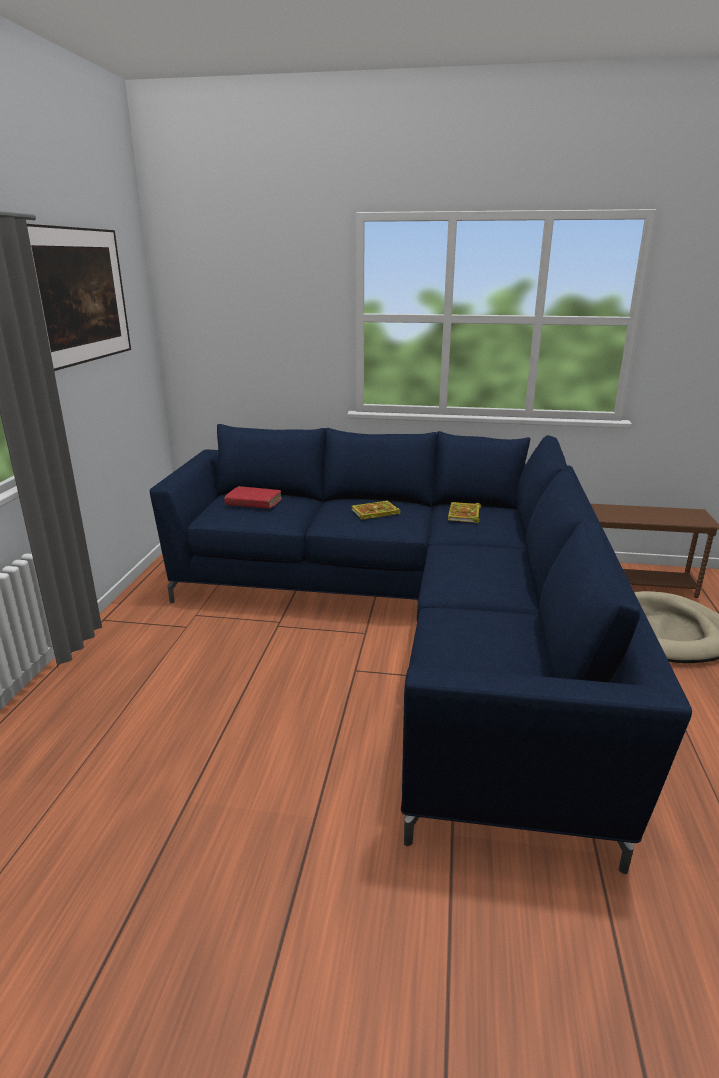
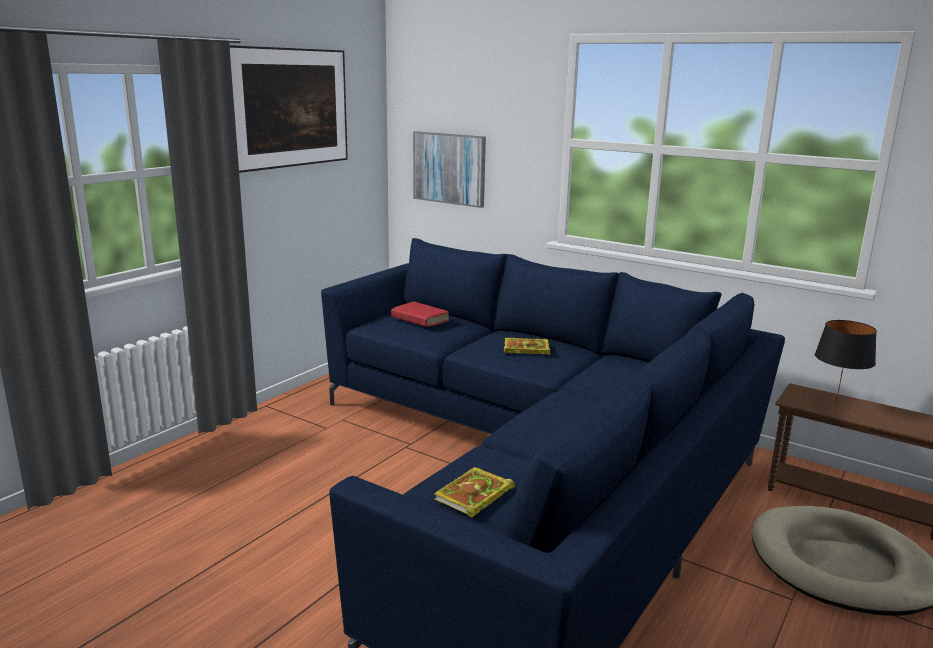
camera: 25 degrees right, 5 degrees down
(233, 351) = (449, 168): none -> picture
(464, 515) = (619, 369): book -> book (473, 496)
(620, 513) = (836, 405): none -> black table lamp

